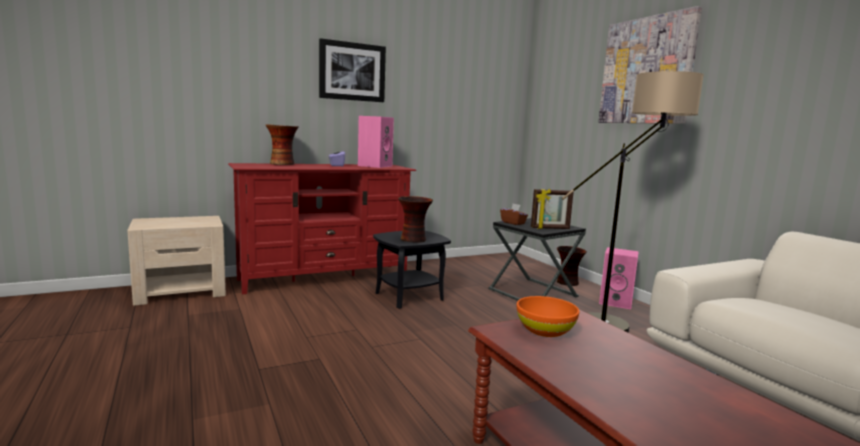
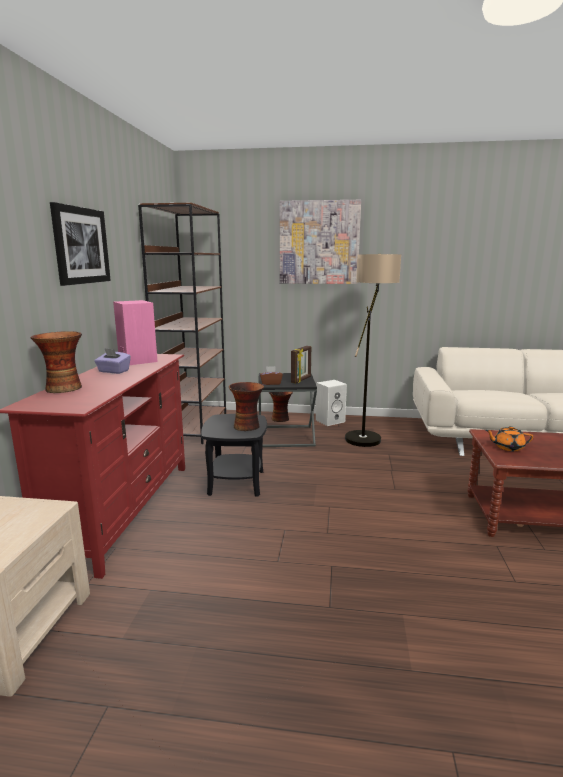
camera: 55 degrees left, 5 degrees up
(484, 261) = (194, 426): none -> brown bookcase
(545, 330) = (507, 447): orange bowl -> orange teapot
(616, 302) = (330, 420): pink speaker -> white speaker

